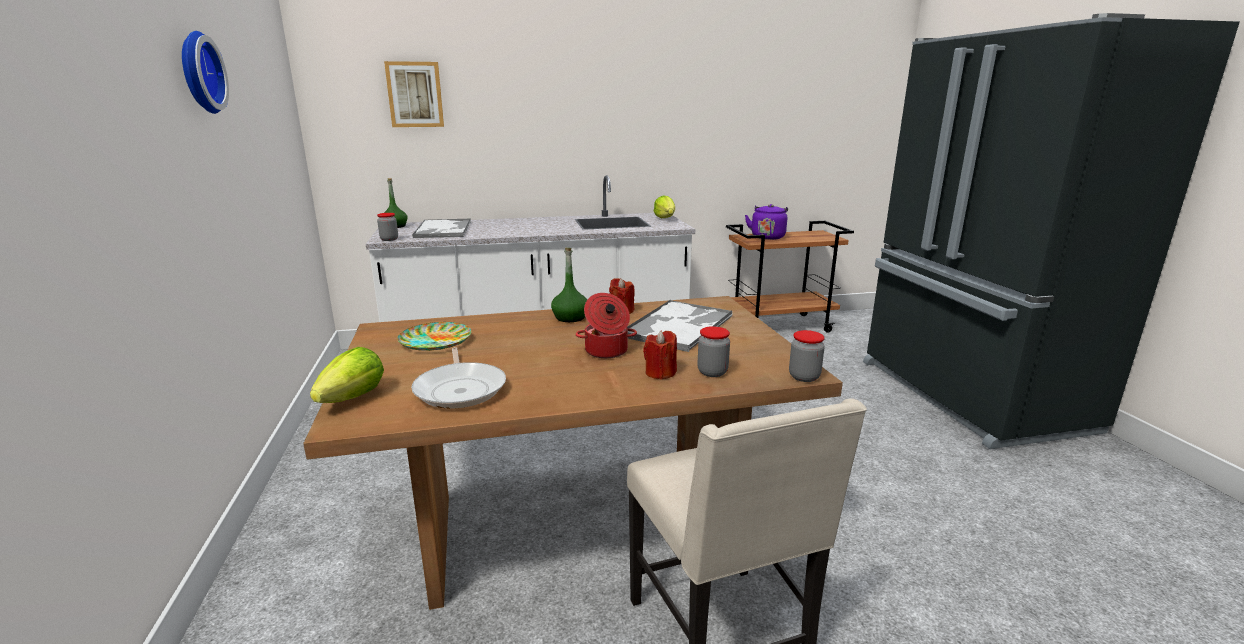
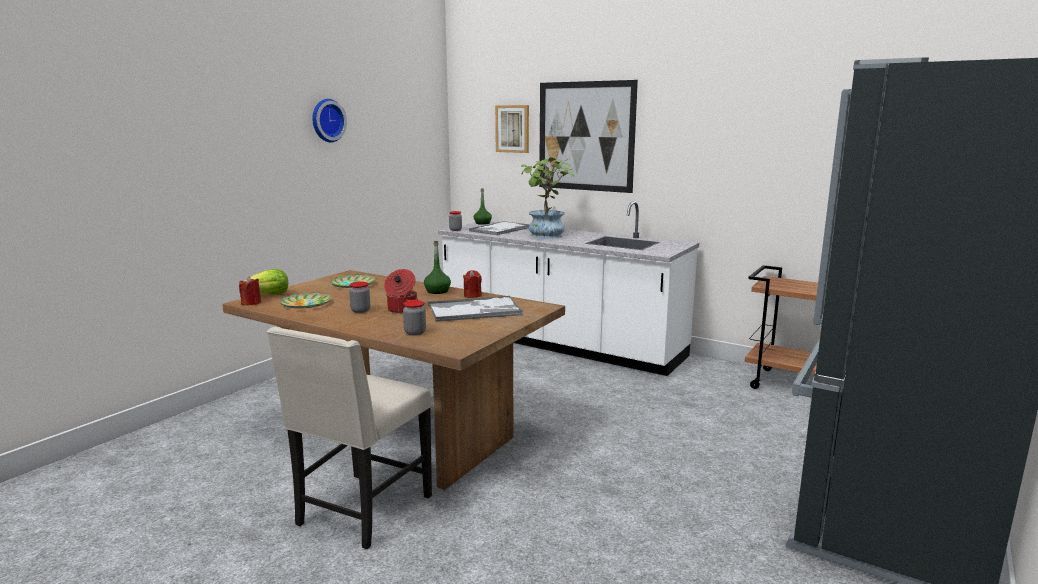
camera: 45 degrees right, 5 degrees down
(460, 389) = (306, 304): frying pan -> plate
(520, 228) = (546, 236): none -> potted plant
(525, 103) = (585, 136): none -> picture
(660, 373) = (392, 325): red candle -> red candle (251, 303)
(665, 218) = (676, 246): lettuce -> none
(767, 236) = (797, 284): purple kettle -> none
(804, 377) = (449, 350): jar -> jar (360, 311)

